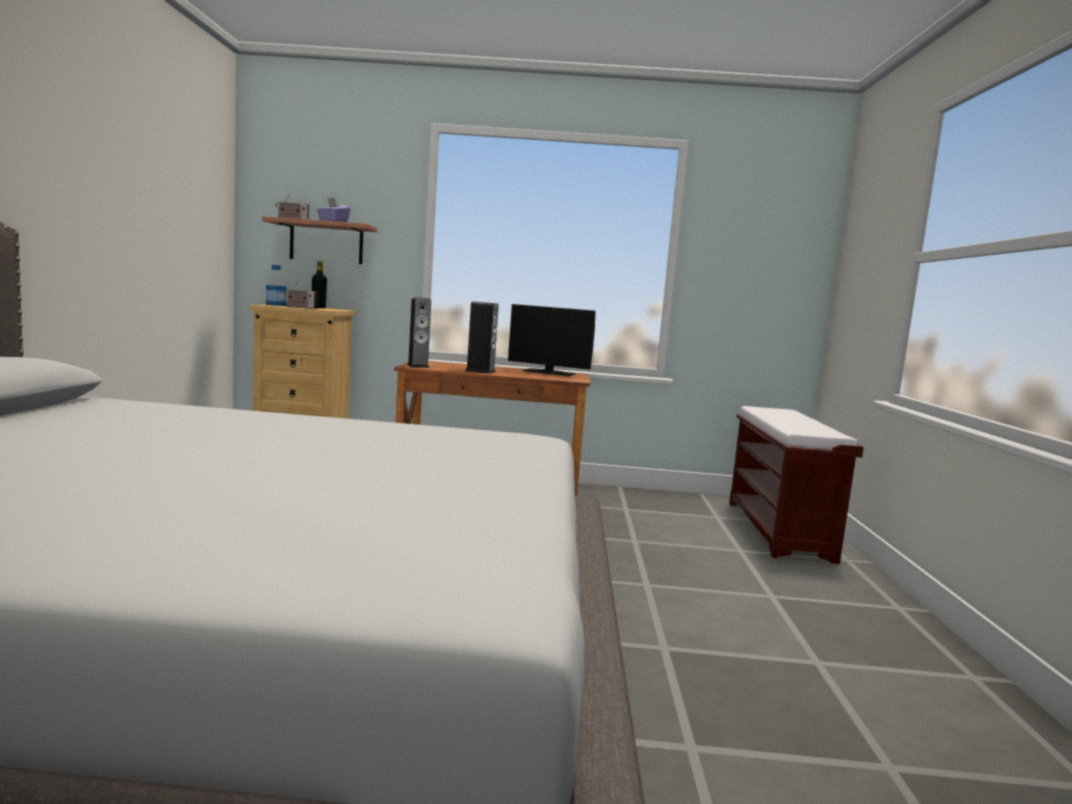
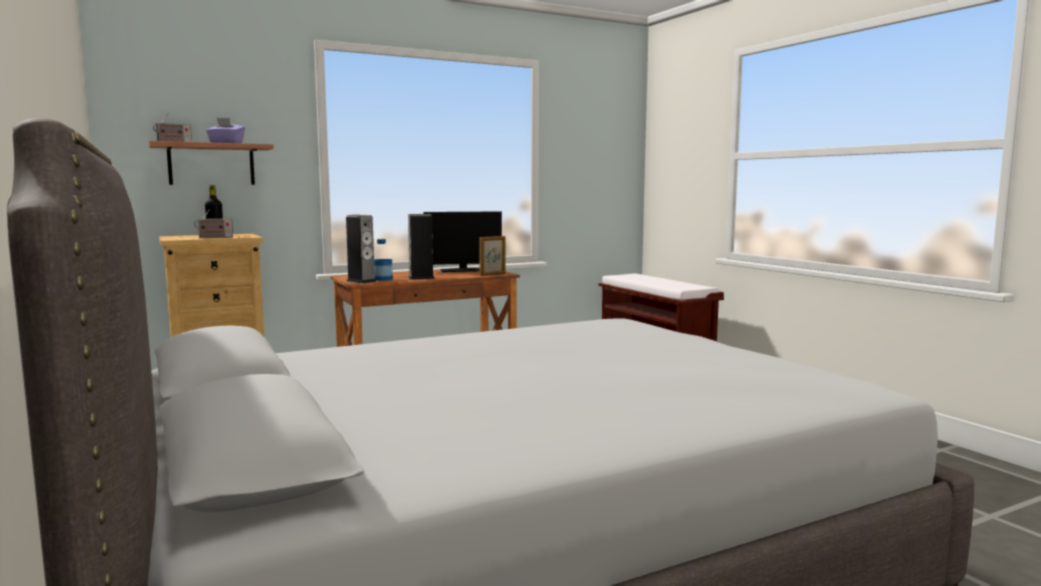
camera: 30 degrees left, 0 degrees up
(276, 305) = (175, 237): bottle -> bottle (383, 279)
(560, 379) = (493, 274): none -> picture frame

